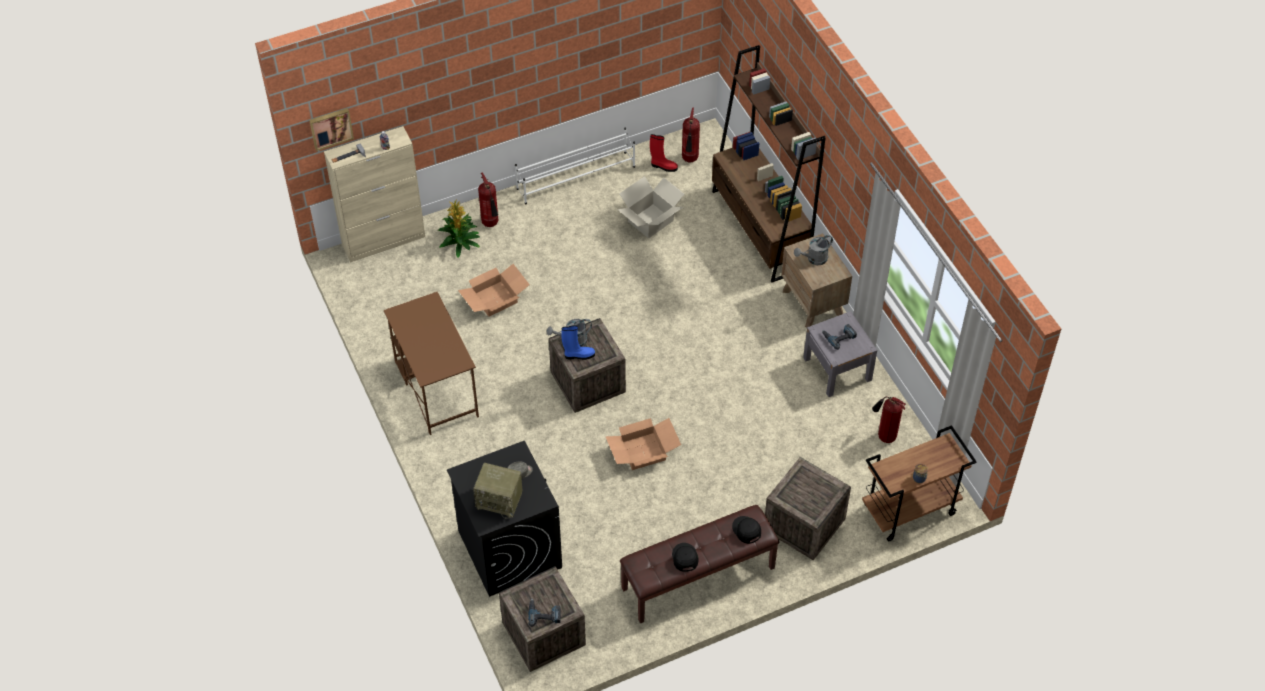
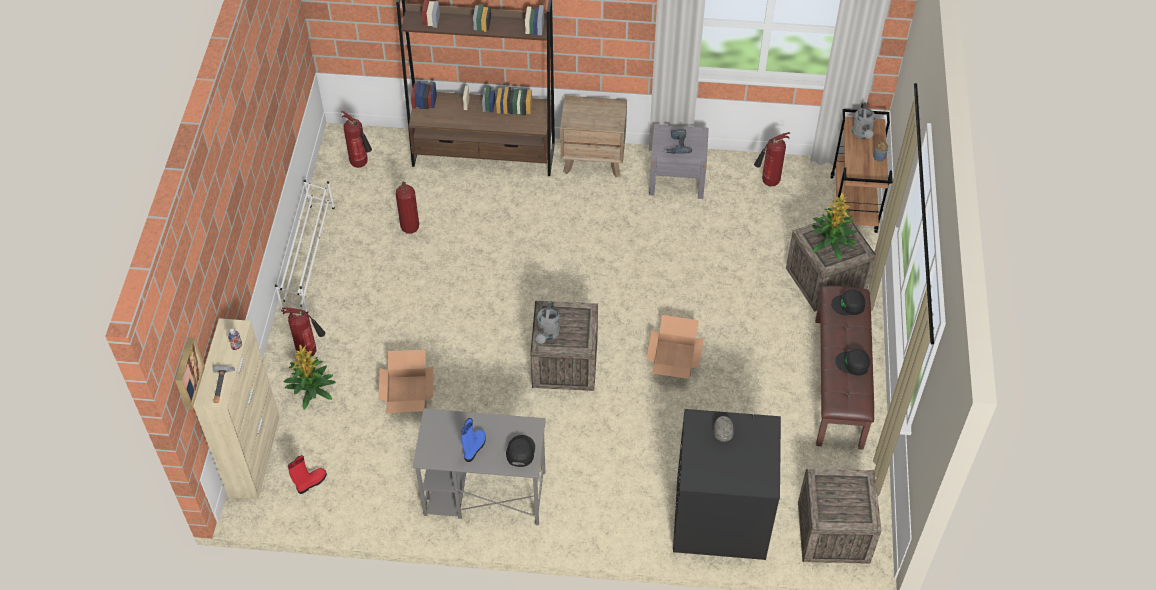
camera: 60 degrees left, 0 degrees up
(435, 365) = (520, 451): none -> black cap
(436, 388) = (484, 493): brown desk -> grey desk
(500, 500) = (746, 460): radio -> none
(544, 614) = (856, 502): power drill -> none
(578, 355) = (569, 337): blue boot -> blue boot (474, 448)
(650, 221) = (409, 227): cardboard box -> fire extinguisher
(663, 166) = (352, 186): red boot -> red boot (311, 483)
(807, 490) = (831, 242): none -> potted plant
(814, 259) = (590, 115): grey watering can -> grey watering can (862, 134)

